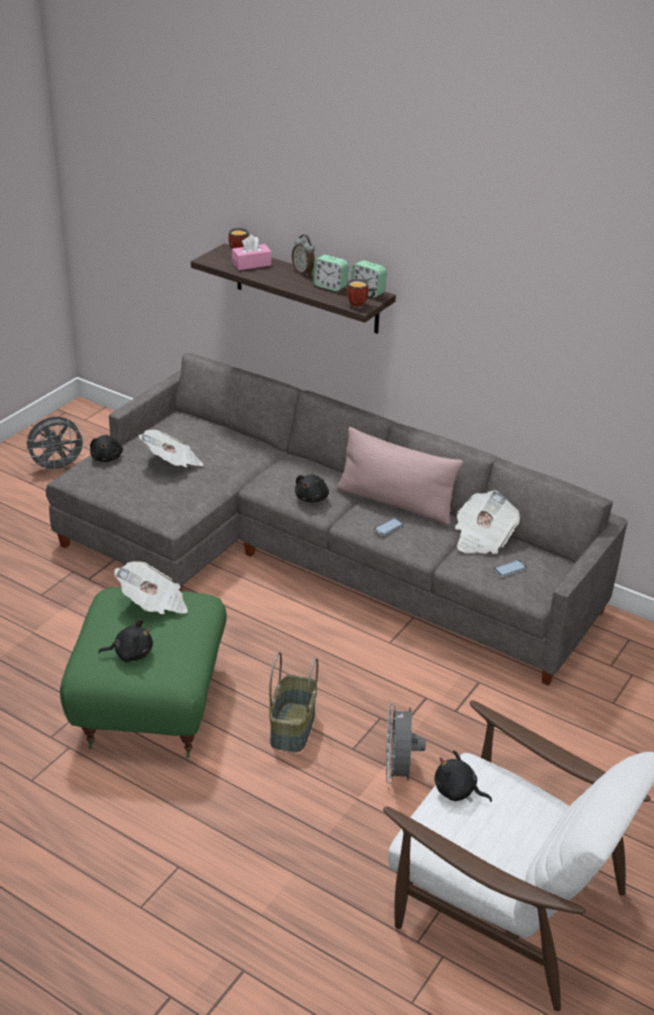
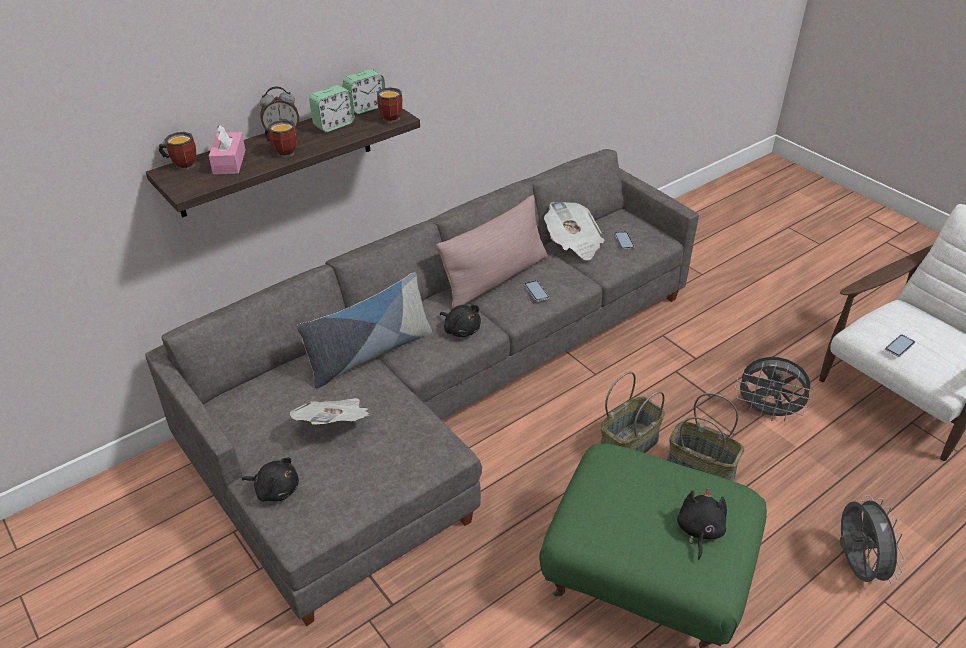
camera: 70 degrees left, 5 degrees up
(58, 468) = (117, 601): grey fan -> grey fan (854, 566)
(154, 604) = (612, 494): newspaper -> none
(259, 461) = (369, 354): none -> pillow
(278, 277) = (283, 151): none -> mug
(304, 676) = (628, 444): none -> basket
(457, 791) = (899, 346): black plush toy -> phone

